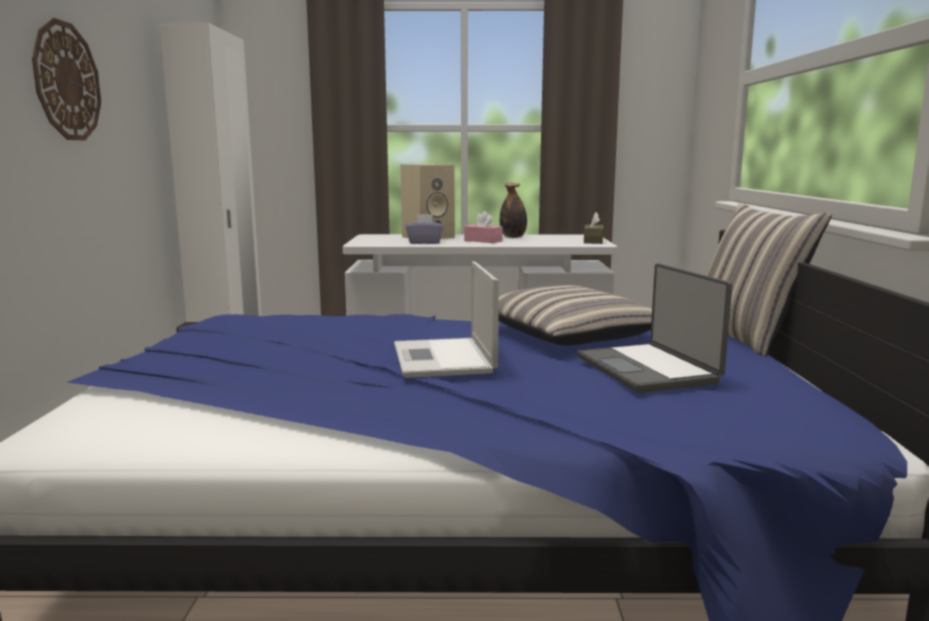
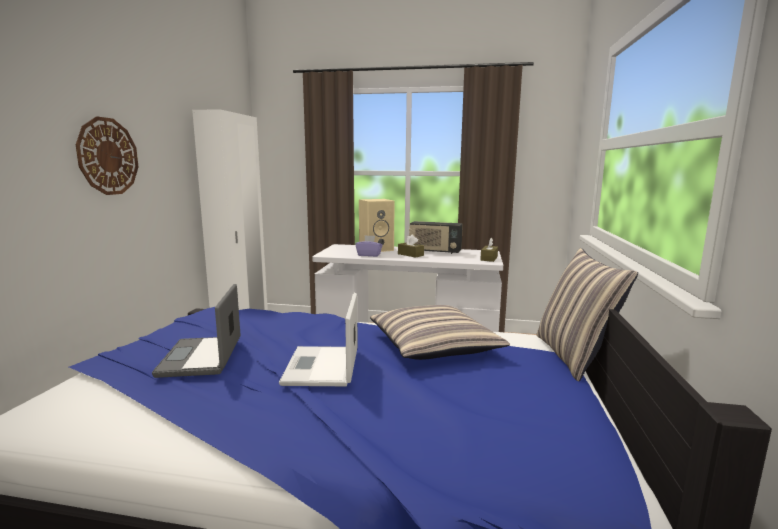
camera: 10 degrees right, 0 degrees up
(483, 241) = (410, 255): pink tissue box -> brown tissue box
(513, 237) = (434, 251): bottle -> radio
(649, 370) = (469, 393): laptop -> laptop (202, 357)

